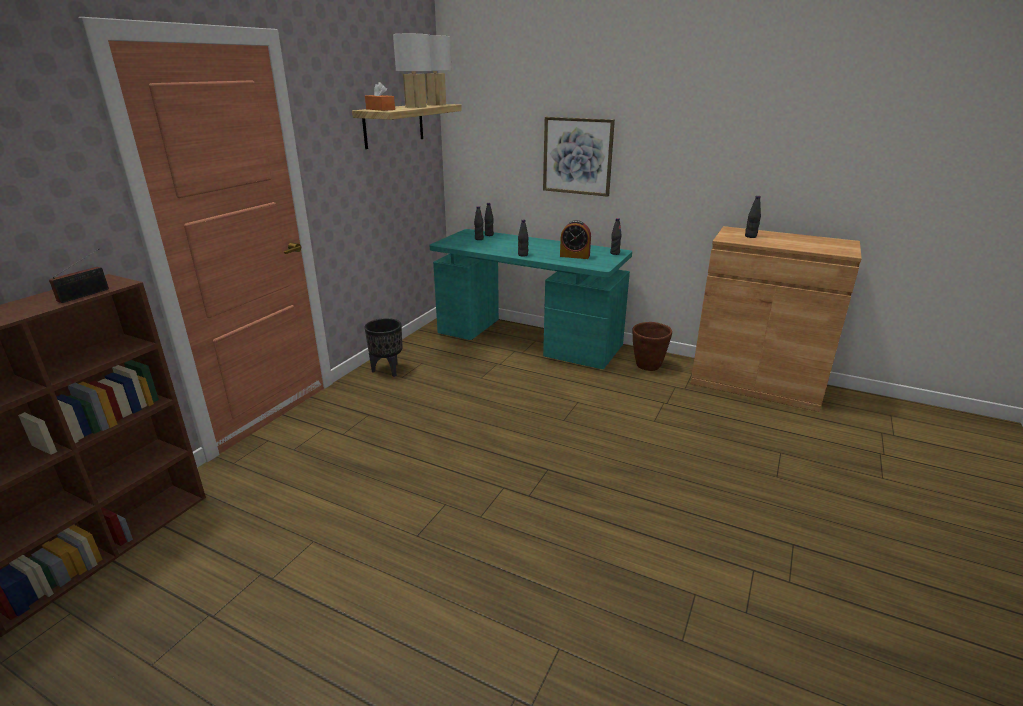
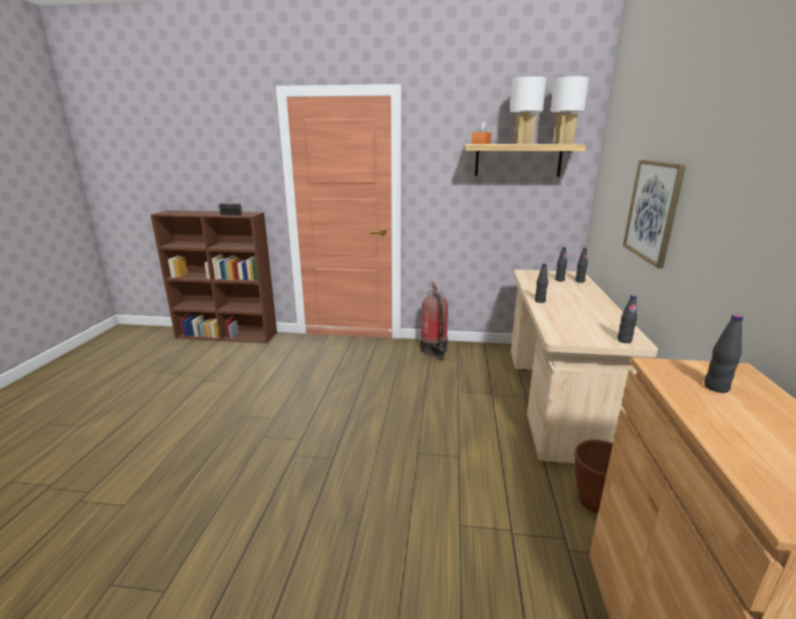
camera: 70 degrees right, 5 degrees down
(388, 370) = (434, 350): black planter -> fire extinguisher
(528, 341) = (555, 400): turquoise desk -> beige desk
(574, 256) = (575, 322): alarm clock -> none

